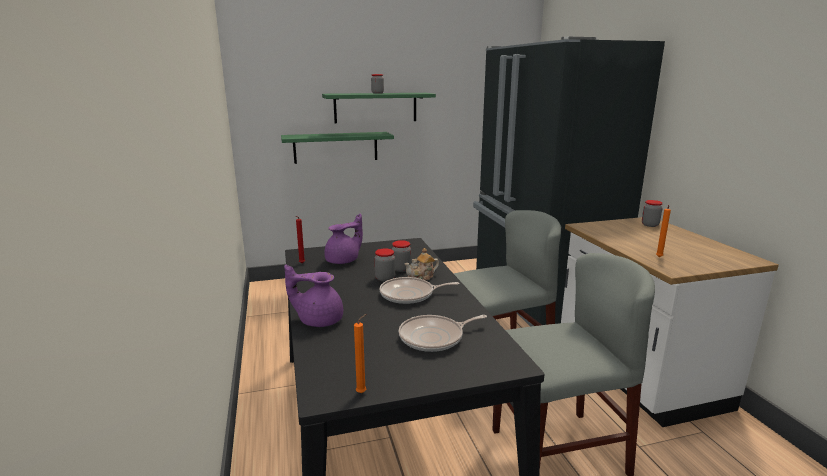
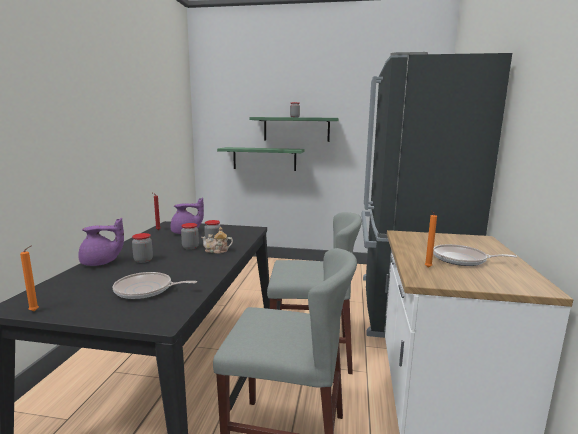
camera: 25 degrees right, 5 degrees down
(319, 320) = (101, 263): purple teapot -> purple teapot turned 135 degrees clockwise
(410, 295) = (186, 260): frying pan -> frying pan (462, 259)
(650, 225) = (475, 242): jar -> jar (143, 260)

